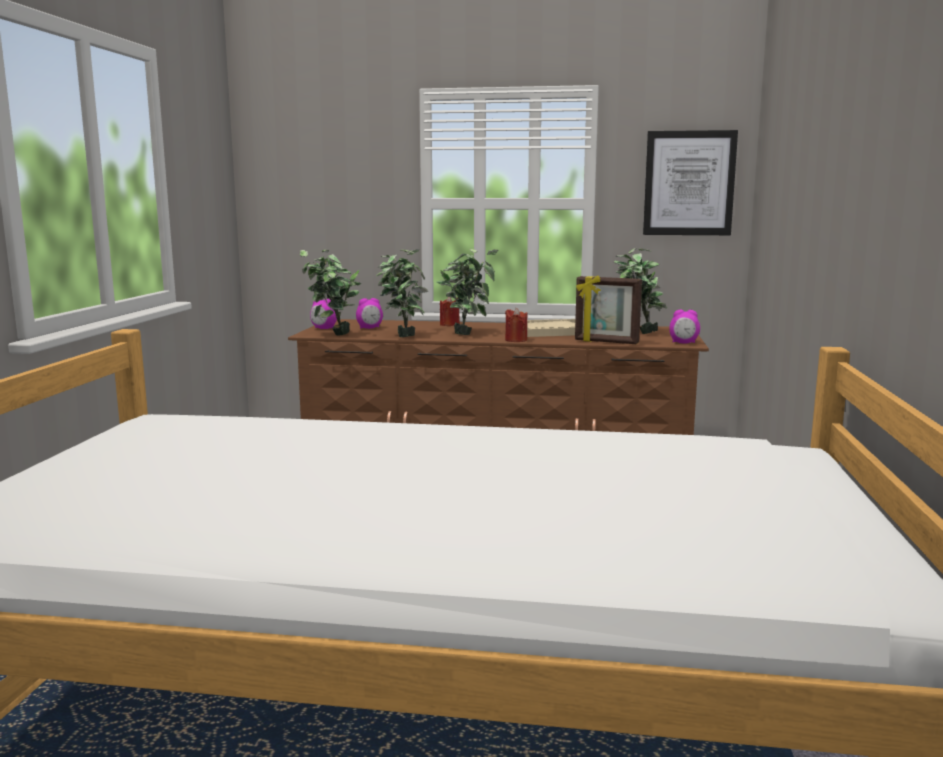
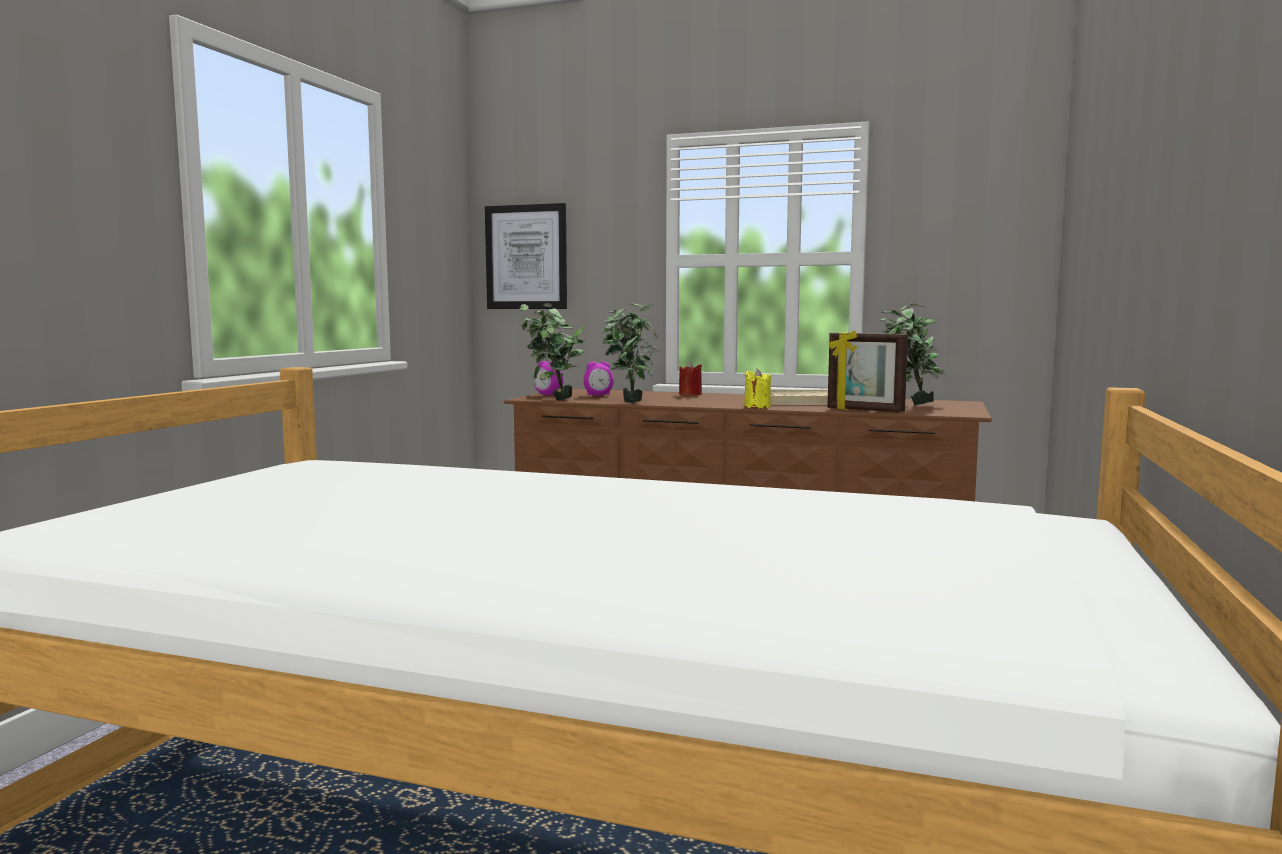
camera: 10 degrees right, 5 degrees down
(467, 334) = (704, 401): potted plant -> none
(516, 340) = (757, 407): red candle -> yellow candle
(683, 343) = (961, 413): alarm clock -> none
(689, 183) = (979, 231): picture -> picture (526, 257)

